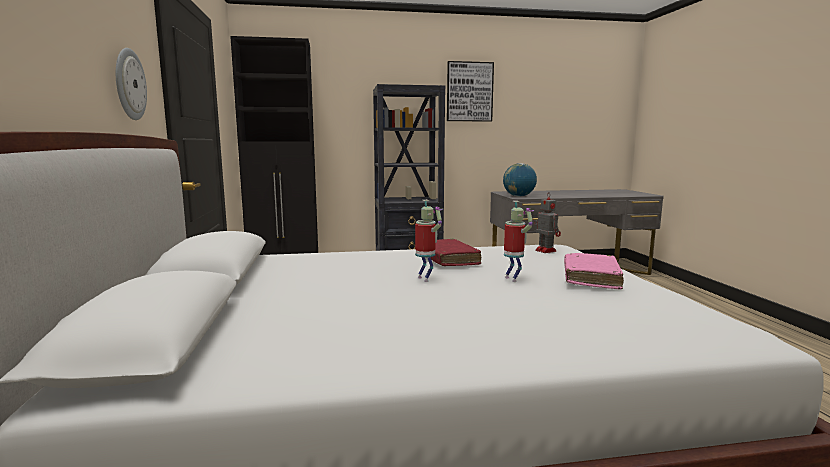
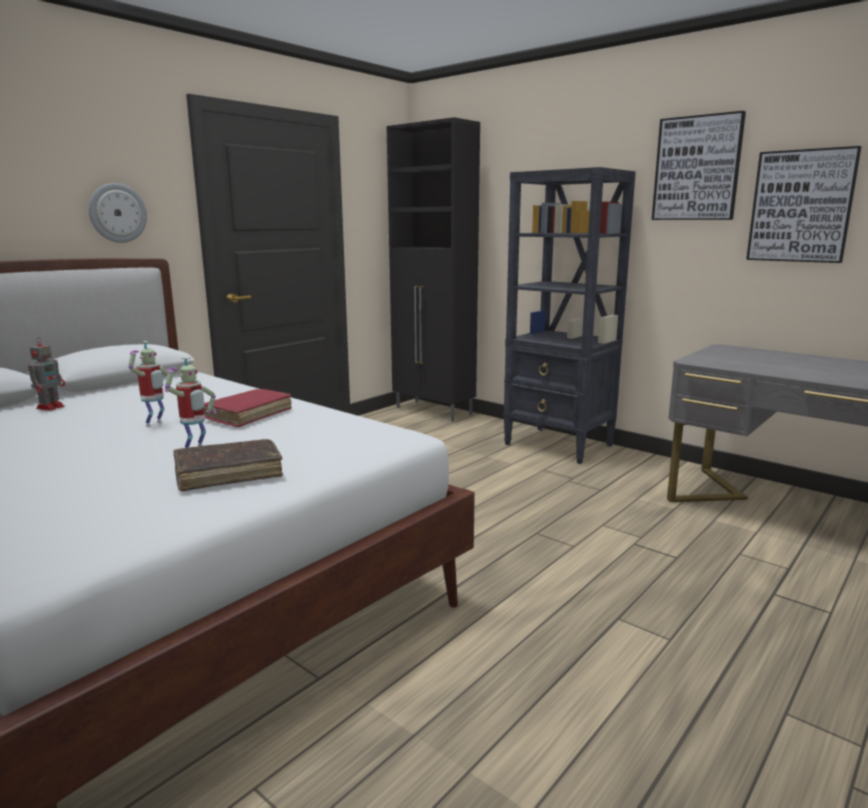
camera: 50 degrees right, 5 degrees up
(519, 196) = (708, 359): globe -> none
(522, 115) = (801, 206): none -> picture
(545, 250) = (360, 436): toy robot -> toy robot (51, 407)
(590, 278) = (228, 474): pink book -> brown book

